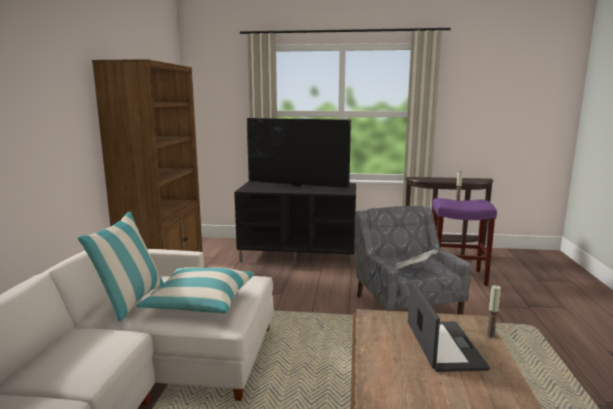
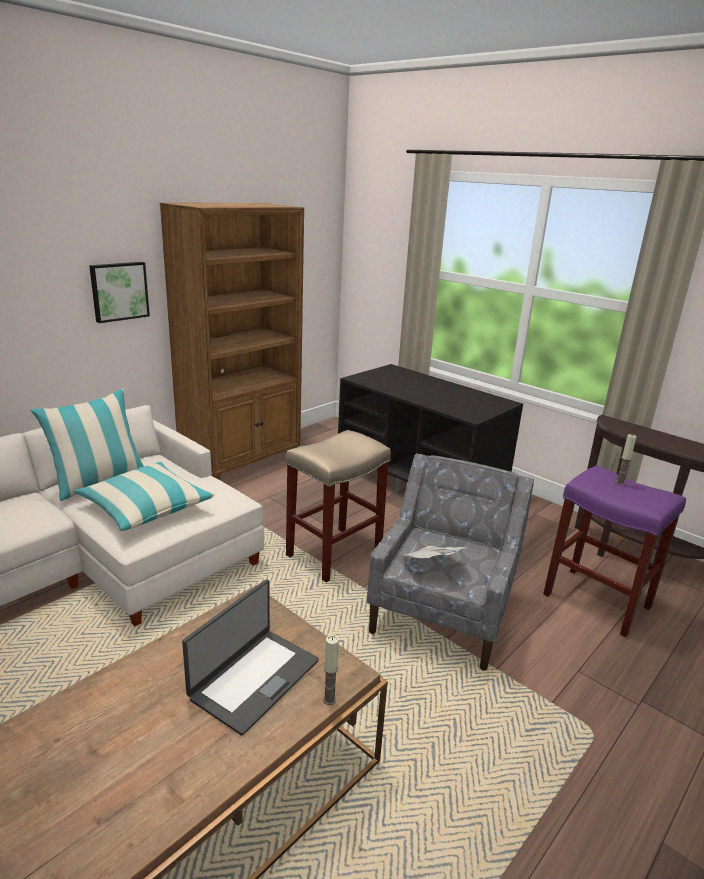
camera: 35 degrees right, 10 degrees up
(71, 136) = (119, 291): none -> picture
(297, 186) = (429, 388): television -> none
(307, 306) = (333, 554): none -> beige stool

